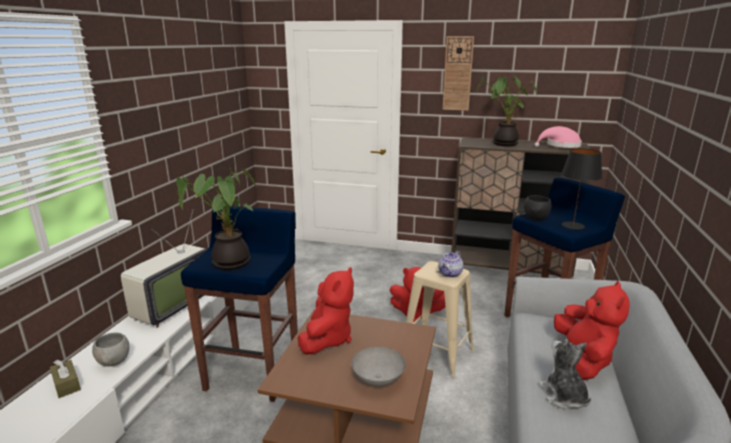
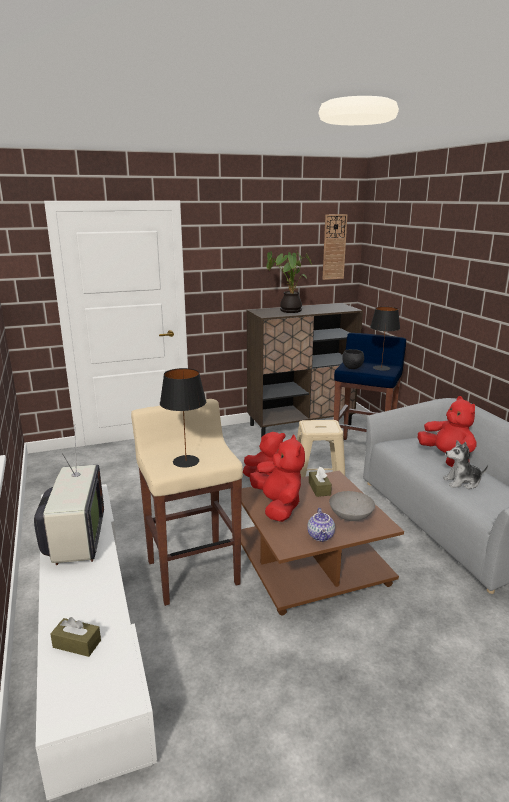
camera: 35 degrees left, 0 degrees up
(114, 363) = (98, 606): grey bowl -> none
(228, 263) = (186, 461): potted plant -> black table lamp
(254, 372) = (192, 571): blue stool -> beige stool
(388, 337) = (319, 489): none -> brown tissue box
(450, 274) = (328, 426): teapot -> teapot (321, 536)
(457, 74) = (236, 251): wall clock -> wall clock (334, 247)
(560, 146) = (330, 307): pink hat -> none
(563, 396) = (462, 482): plush toy -> plush toy turned 45 degrees counterclockwise

